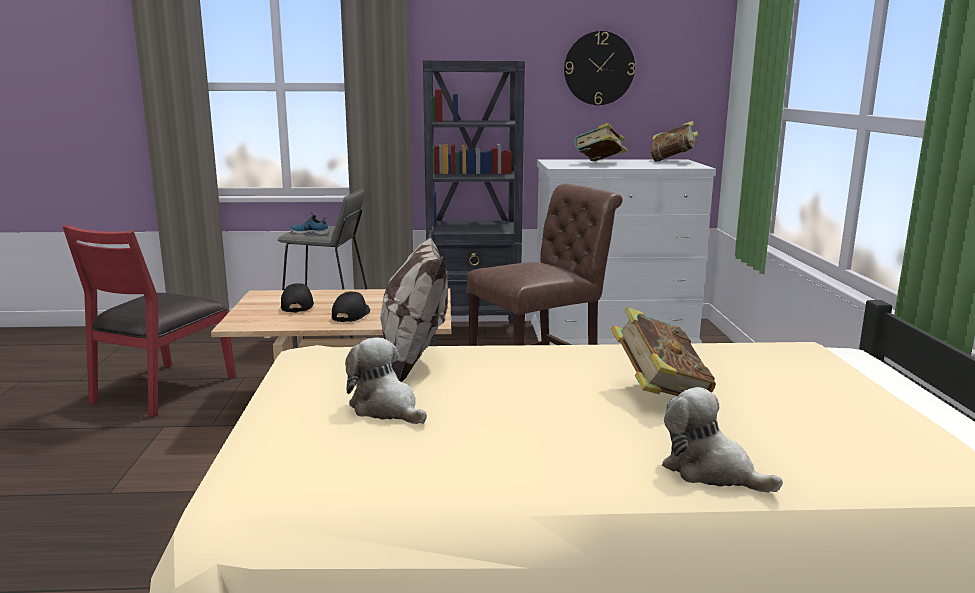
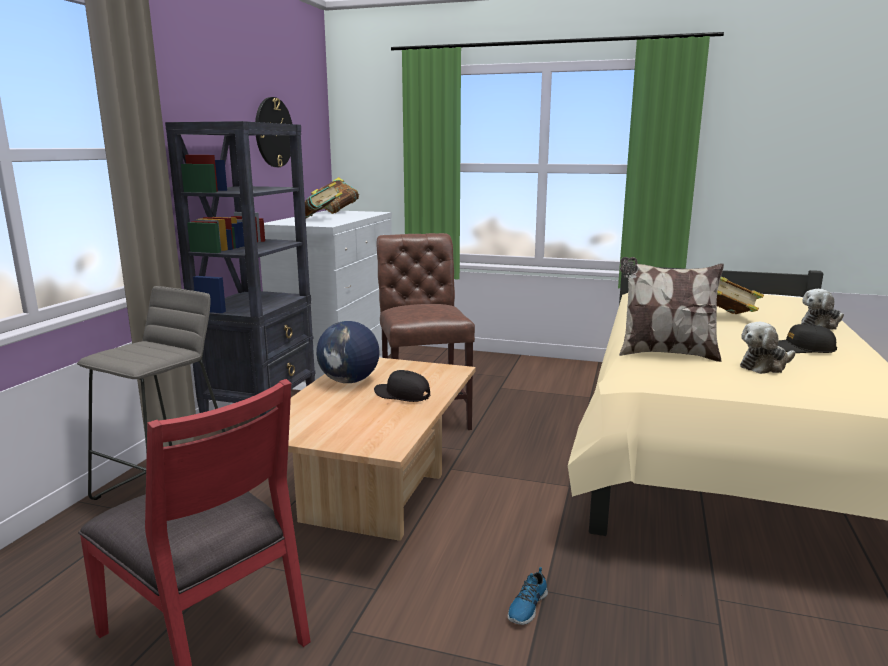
camera: 70 degrees left, 0 degrees up
(297, 306) = (342, 415): black cap -> black cap (801, 349)
(310, 233) = (155, 355): shoe -> shoe (526, 606)
(375, 297) = (349, 381): none -> globe

